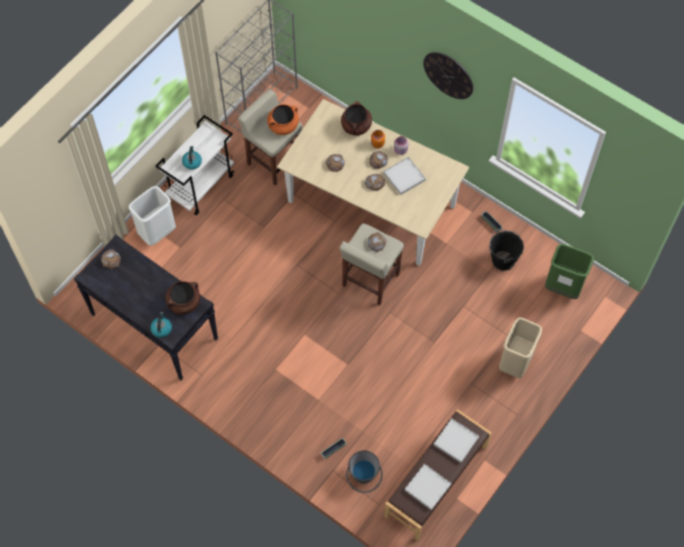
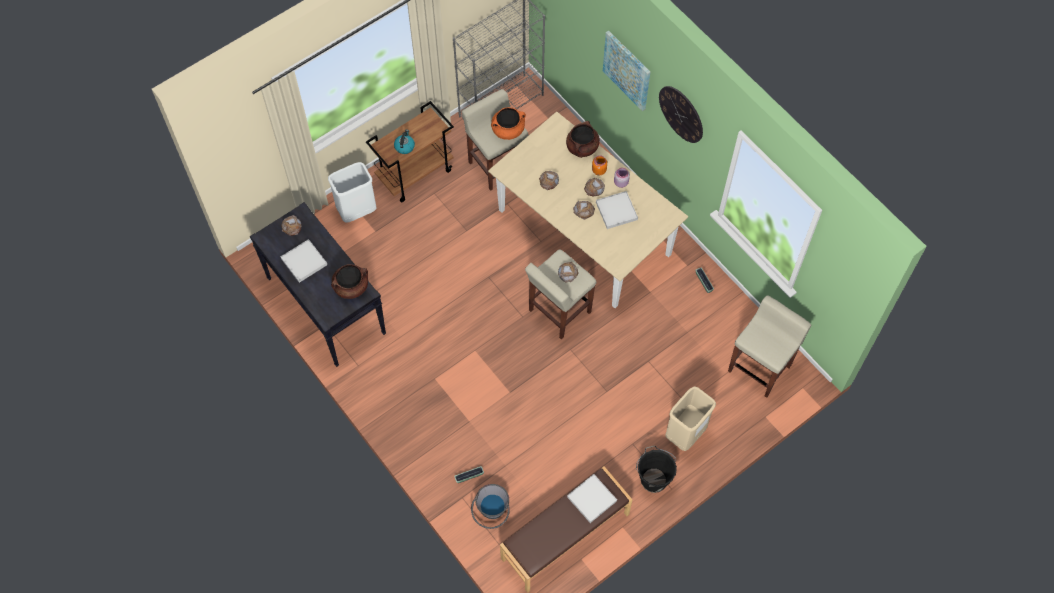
camera: 15 degrees right, 0 degrees up
(161, 329) = (321, 308): kettle -> none
(201, 185) = (415, 173): white cart -> brown cart
(386, 46) = (627, 70): none -> picture
(427, 487) = (547, 539): white tray -> white tray (304, 262)
(502, 260) = (704, 323): black bucket -> black bucket (653, 479)
(563, 288) = (760, 368): green trash can -> beige stool

